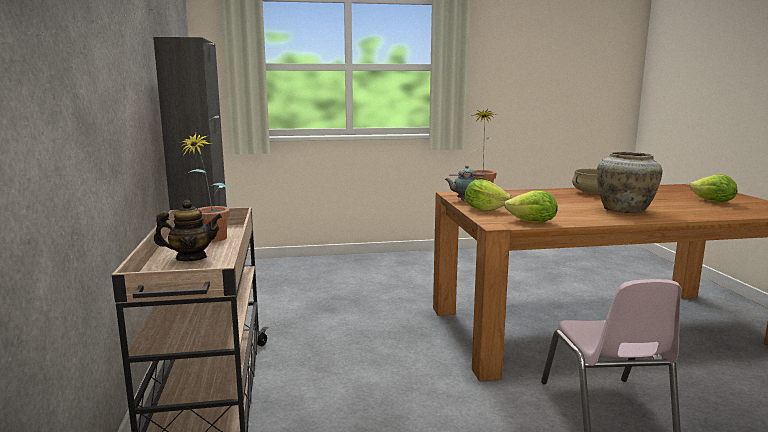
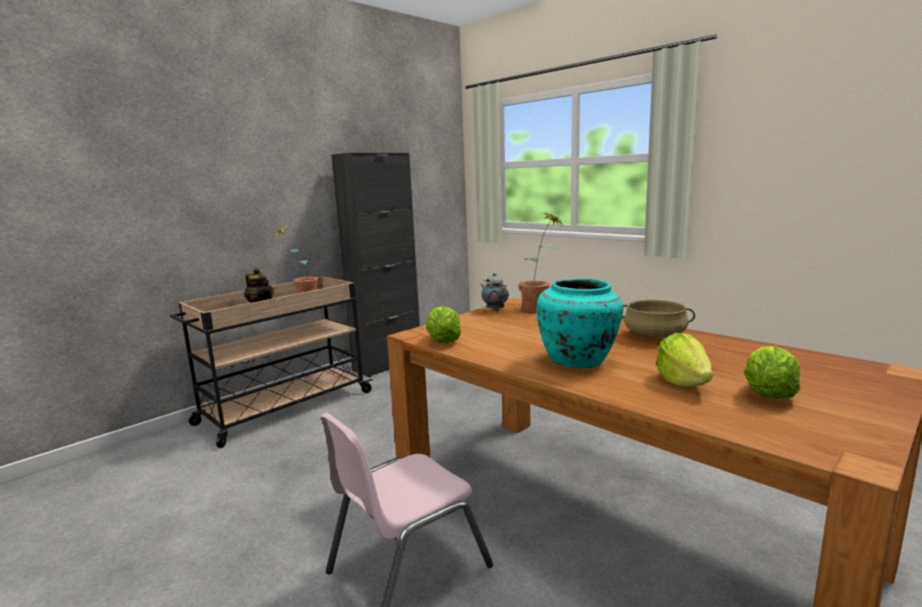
camera: 55 degrees right, 0 degrees up
(484, 209) = (469, 321): lettuce -> lettuce (683, 382)
(625, 210) = (579, 361): beige vase -> turquoise vase

